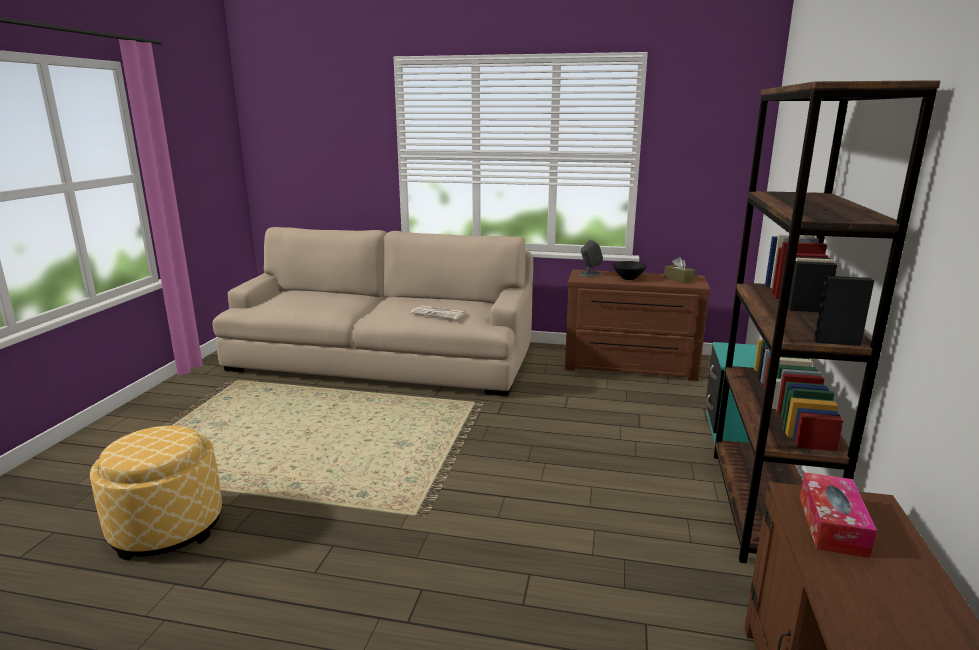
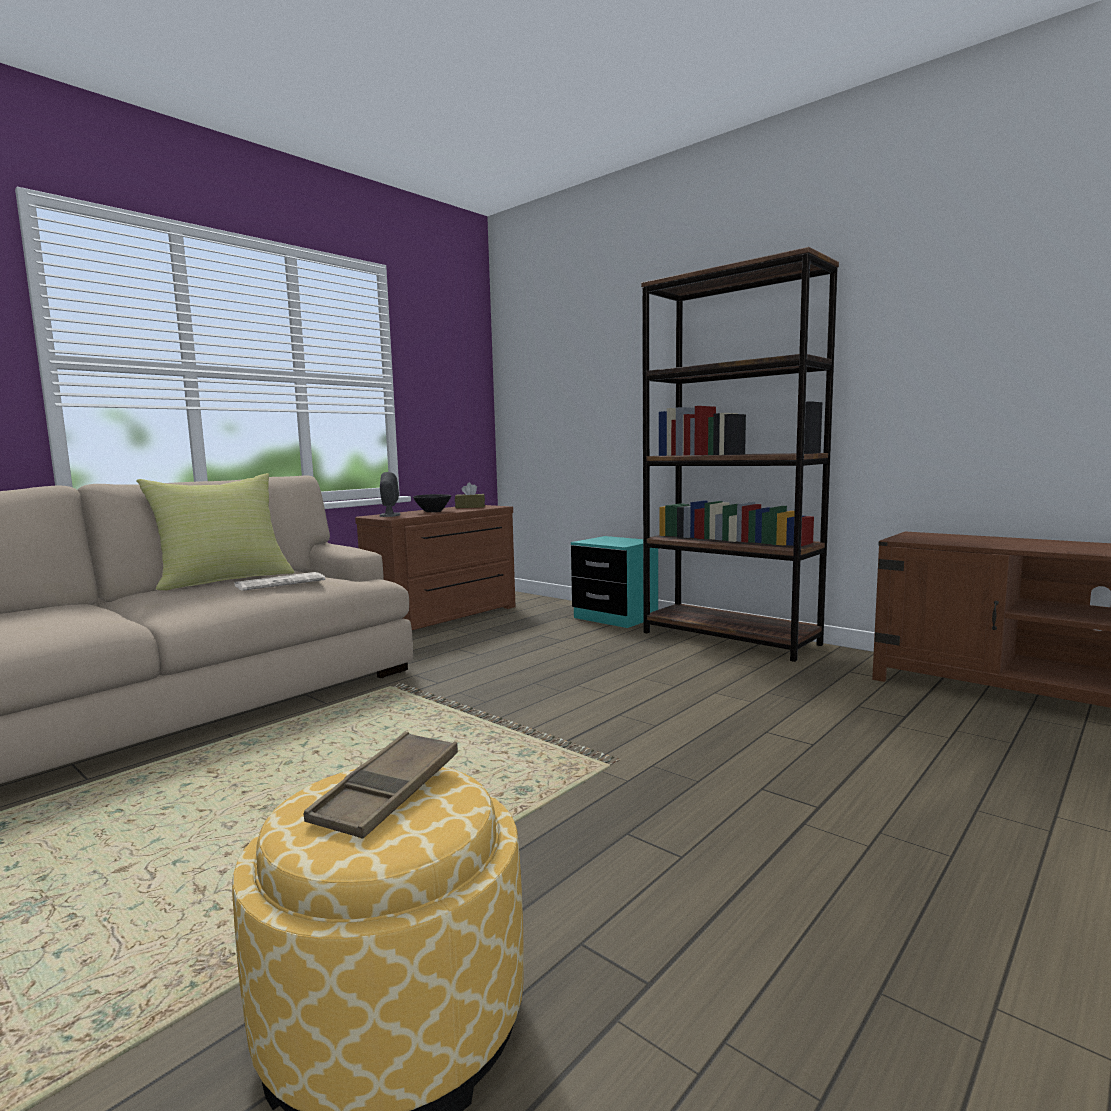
camera: 60 degrees left, 10 degrees down
(159, 441) = (387, 793): none -> brown tray
(435, 300) = (224, 580): none -> yellow pillow
(832, 525) = (942, 540): tissue box -> none

